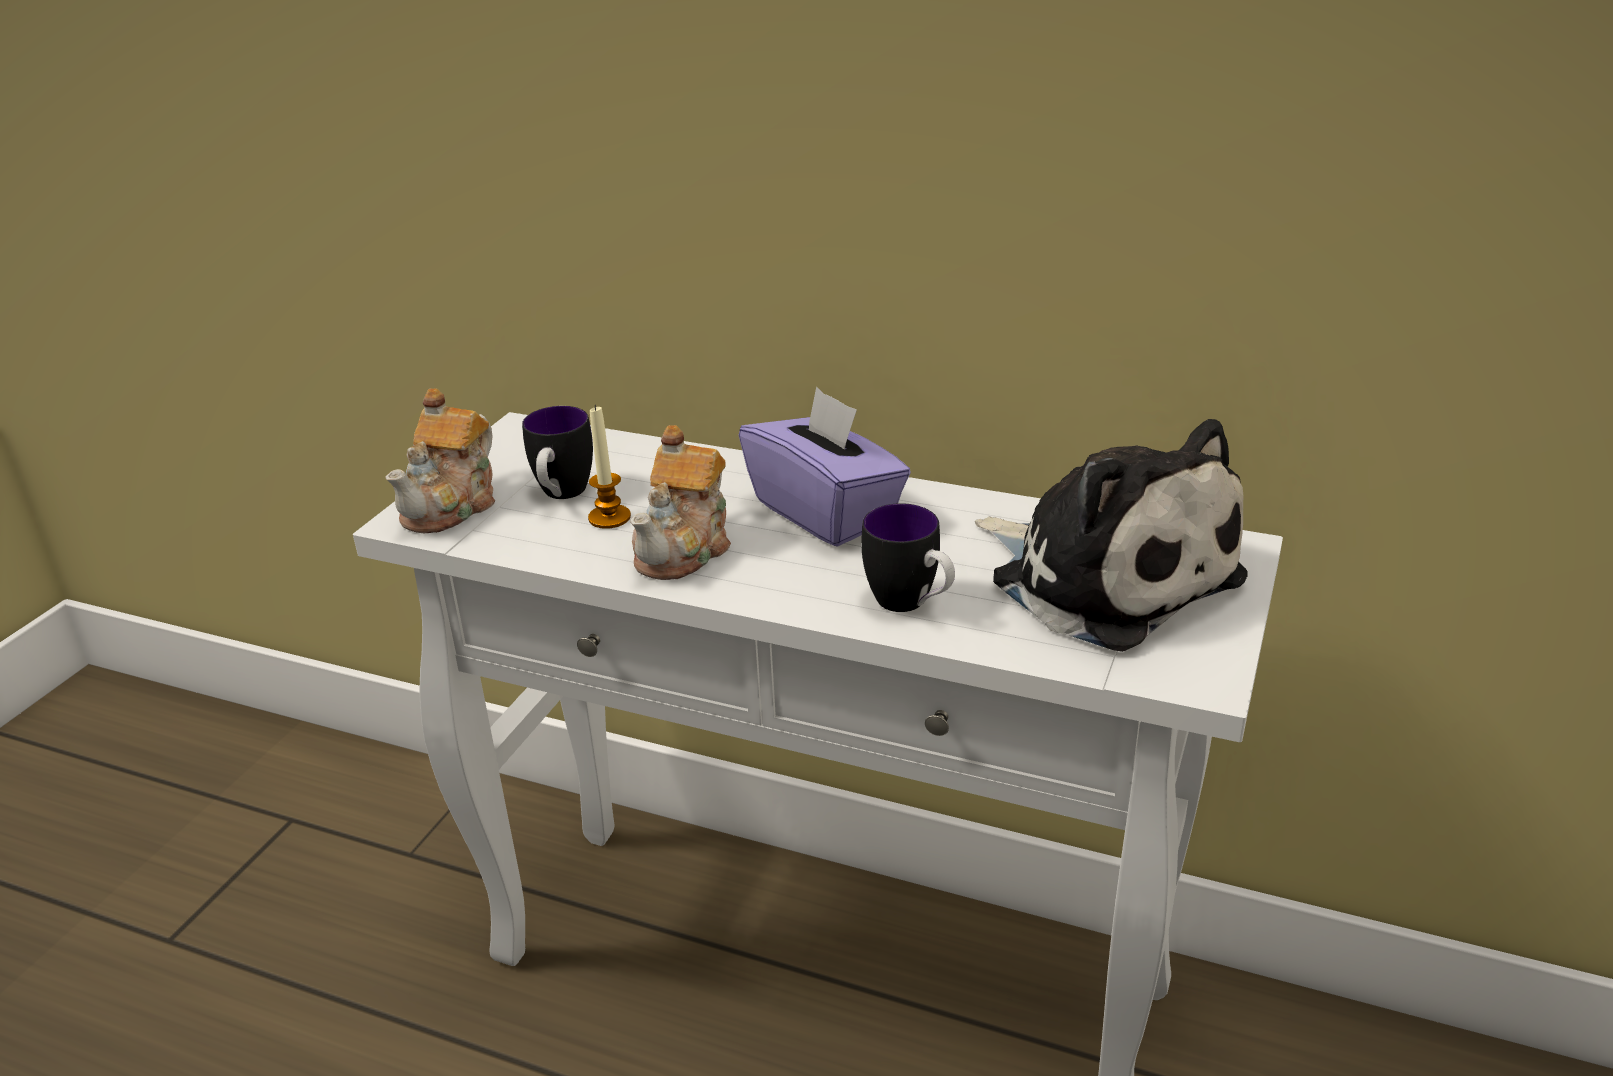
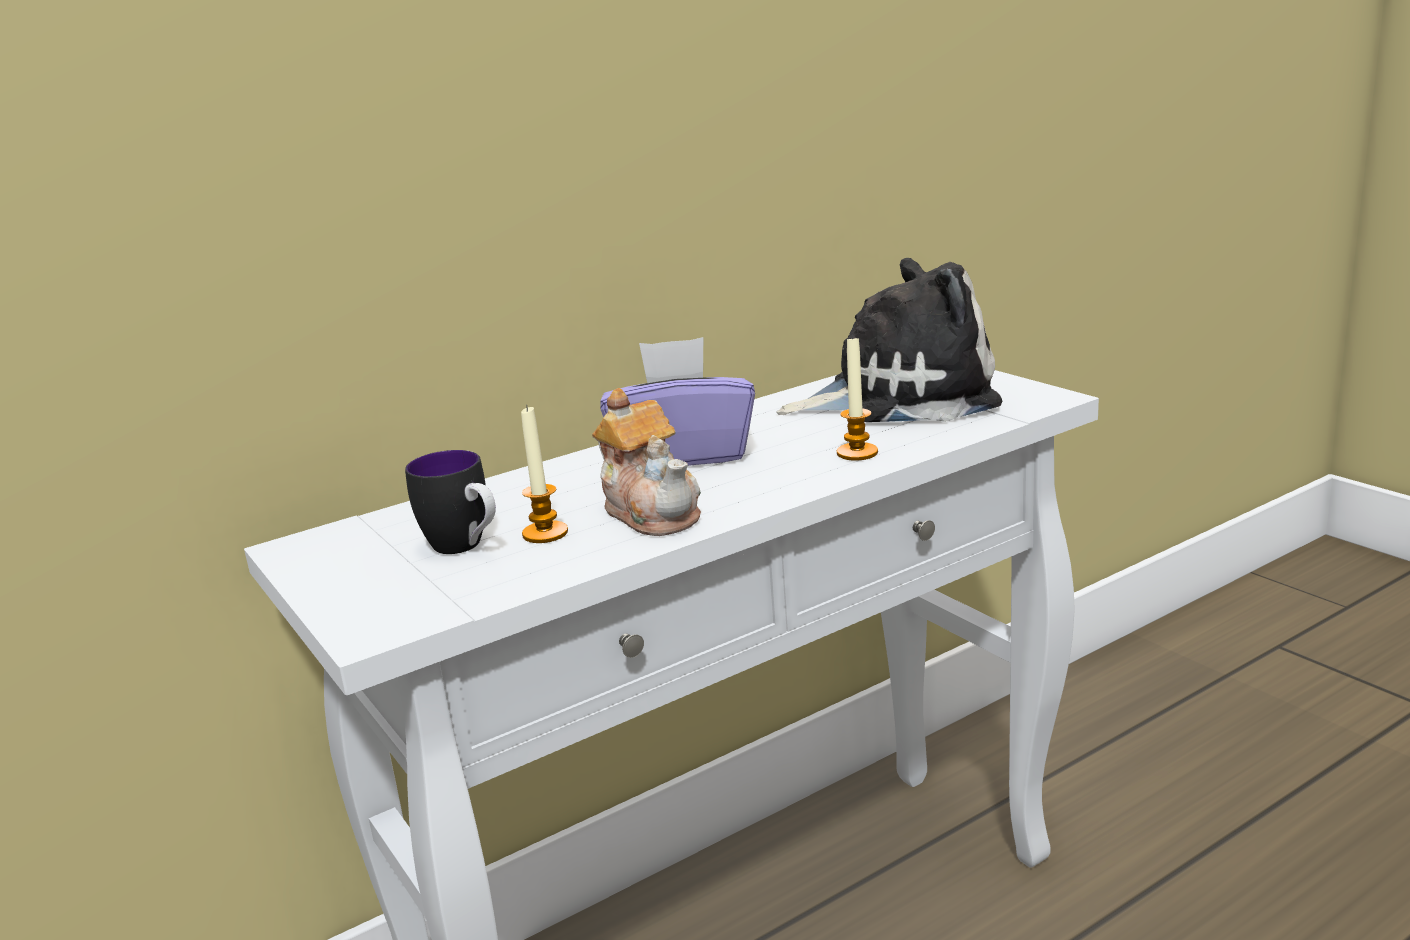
camera: 55 degrees left, 10 degrees down
(453, 505) = (386, 601): teapot -> none
(911, 605) = (857, 453): mug -> candle

